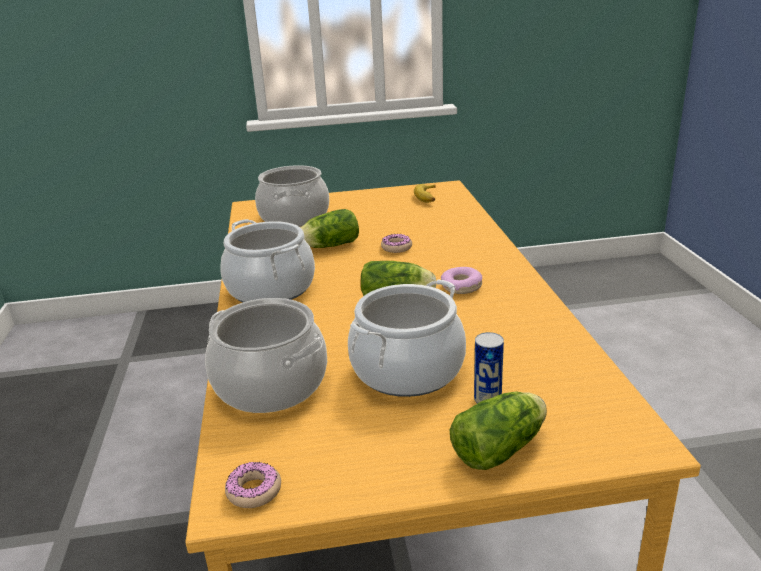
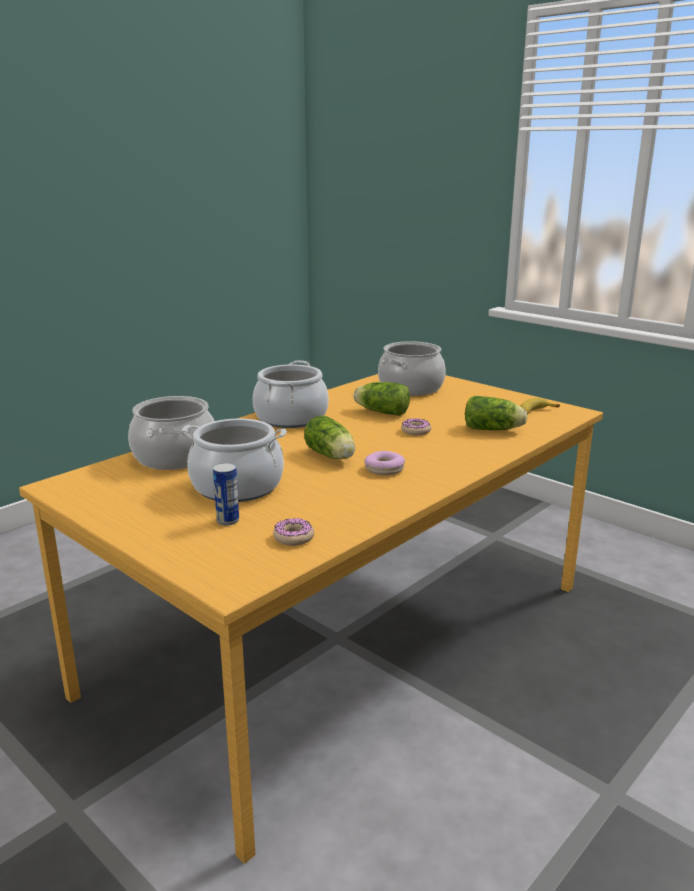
camera: 50 degrees right, 5 degrees down
(254, 491) = (69, 487): donut -> donut (293, 537)
(502, 447) = (174, 539): lettuce -> lettuce (494, 429)

